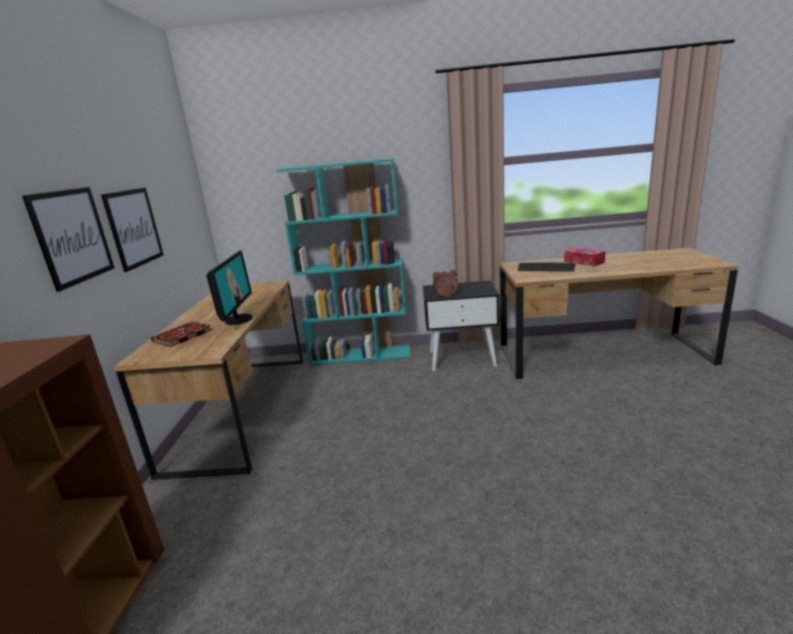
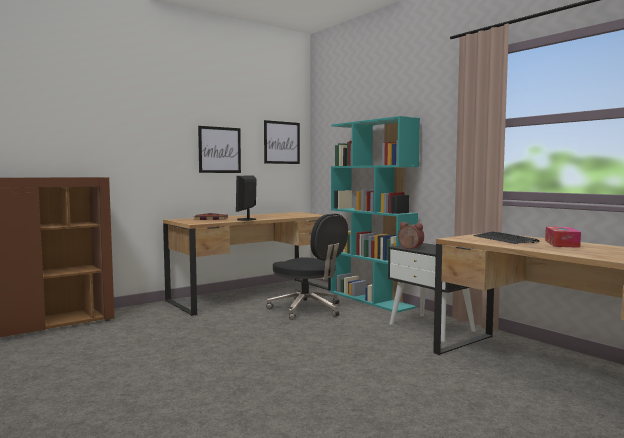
camera: 50 degrees right, 15 degrees down
(72, 236) = (166, 143): picture -> picture (281, 142)
(238, 319) = (247, 219): monitor -> monitor turned 135 degrees clockwise
(341, 393) = (307, 309): none -> black office chair

